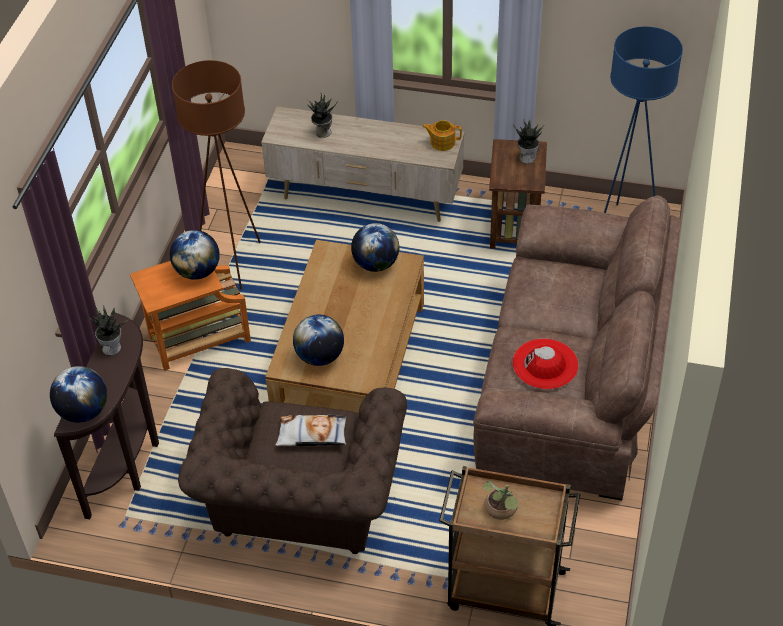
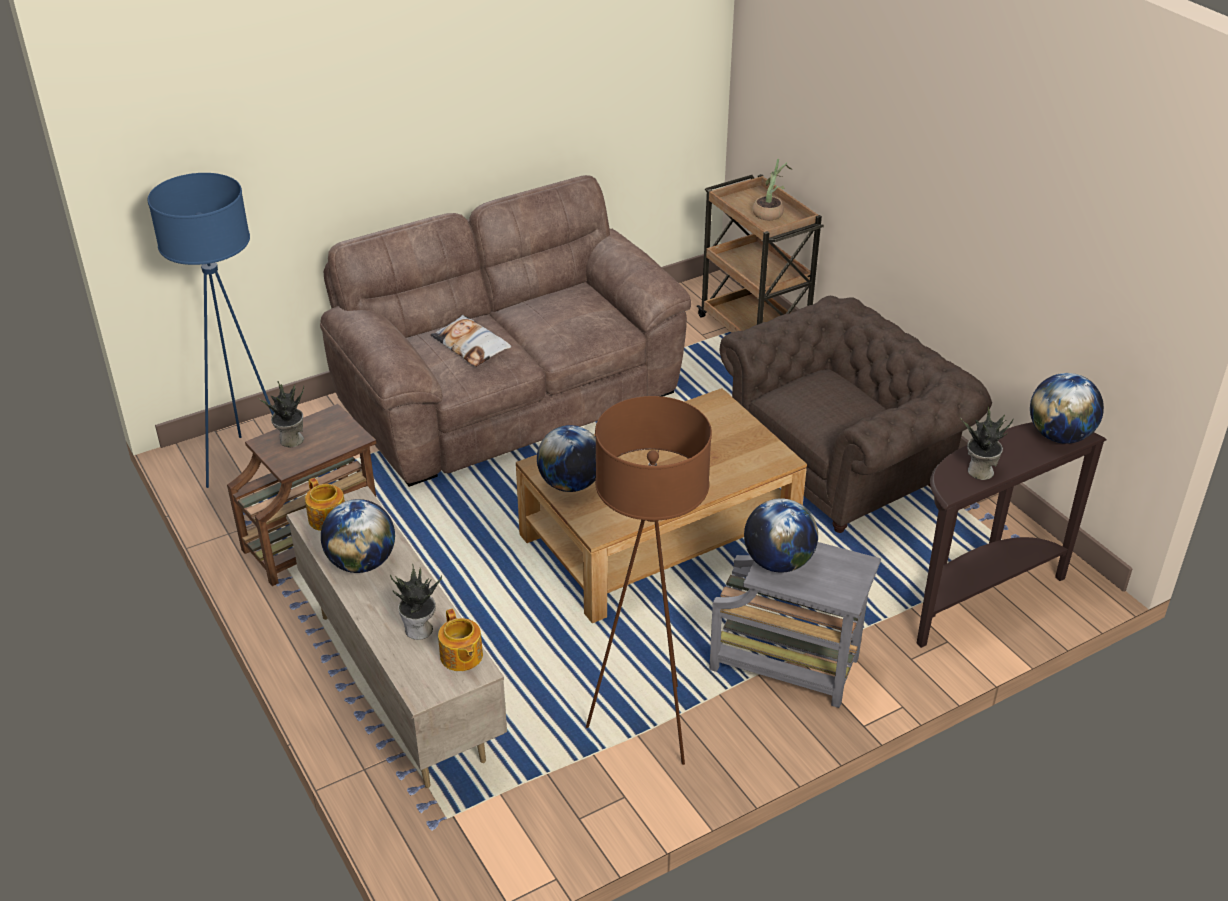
camera: 135 degrees left, 10 degrees down
(196, 340) = (788, 665): orange side table -> grey side table
(289, 135) = (461, 656): none -> teapot
(312, 435) = (820, 396): pillow -> pillow (471, 346)
(320, 356) = (735, 446): globe -> globe (362, 563)
(545, 364) = (569, 311): red hat -> none

